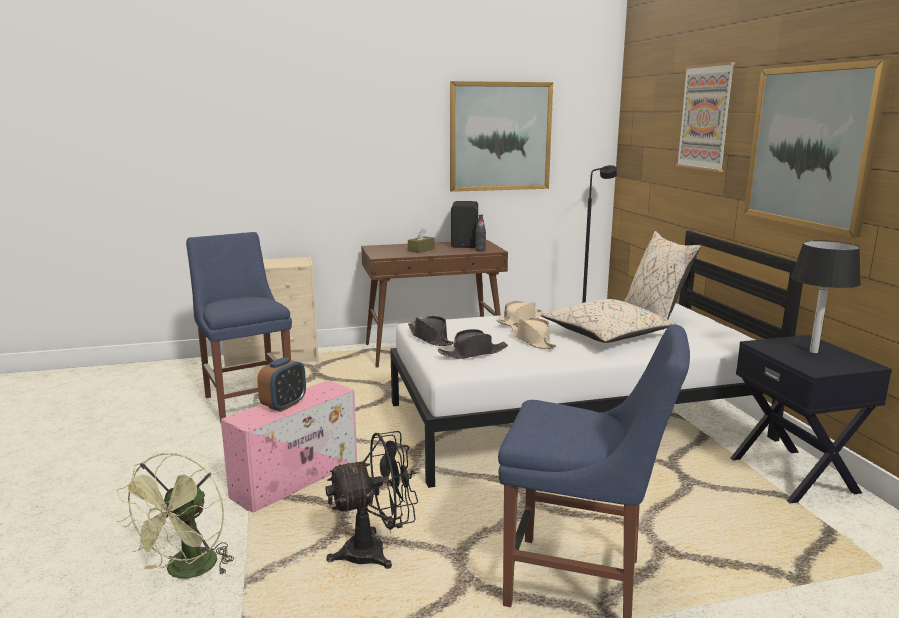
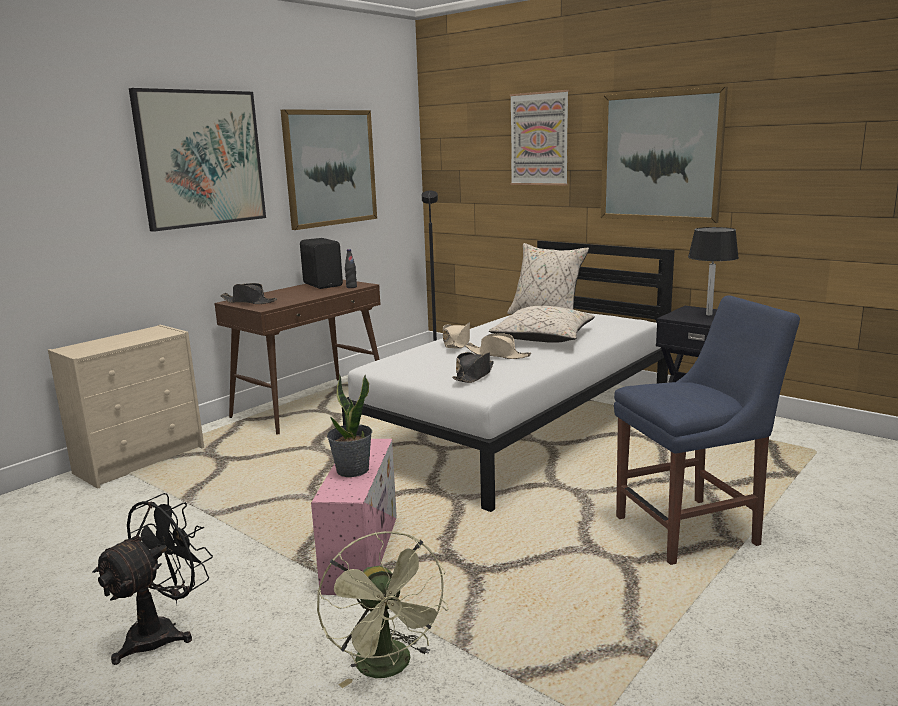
camera: 35 degrees left, 0 degrees up
(247, 400) = (180, 506): blue chair -> none
(284, 405) = (352, 470): alarm clock -> potted plant
(365, 123) = (201, 158): none -> picture
(376, 551) = (526, 574): black fan -> black fan (163, 632)
(421, 250) = (292, 296): brown tissue box -> none
(430, 338) = (412, 373): black hat -> black hat (249, 302)

